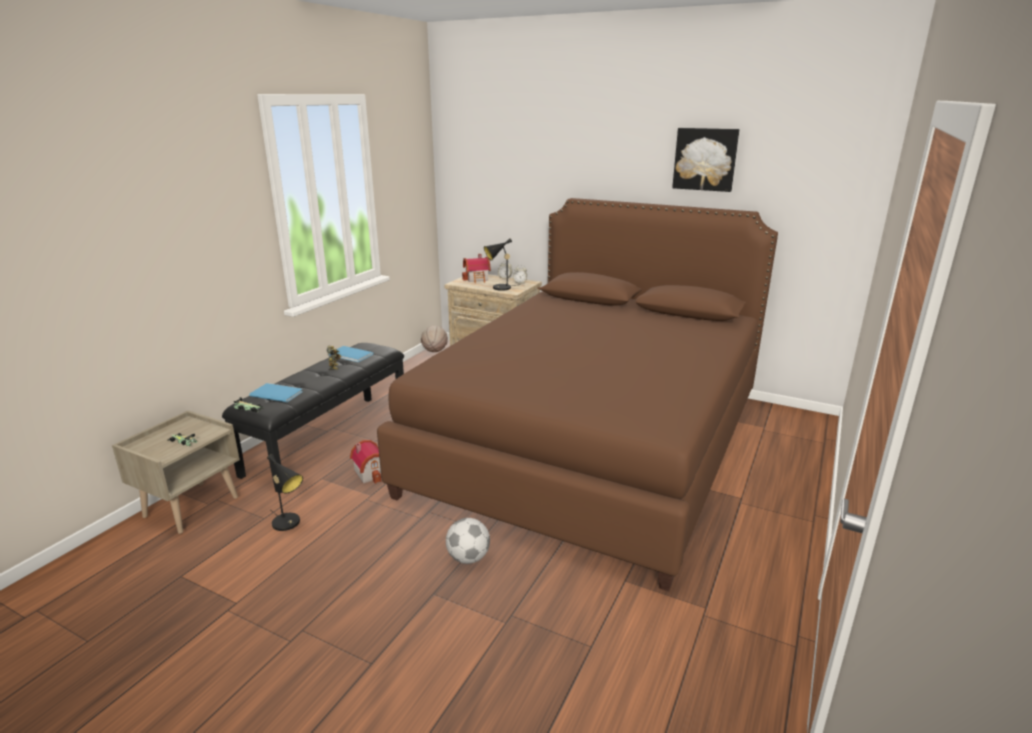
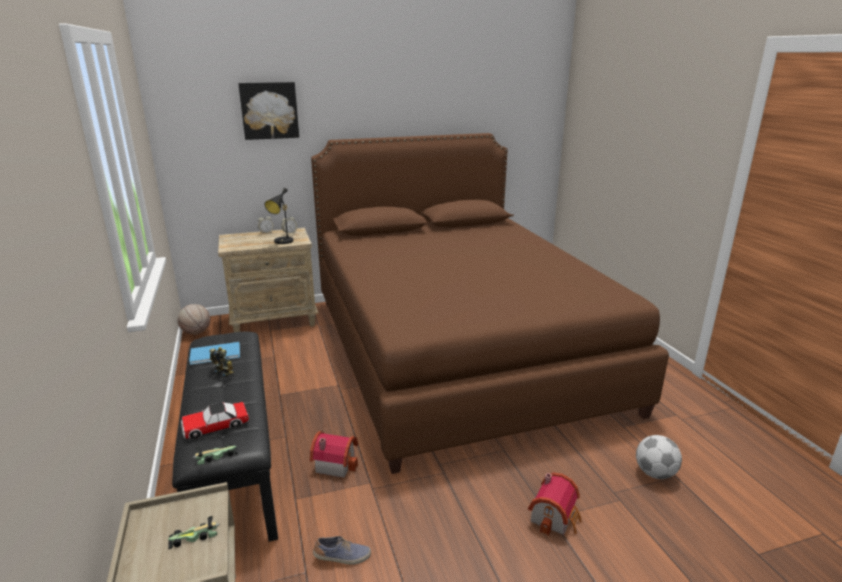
camera: 45 degrees left, 0 degrees up
(276, 393) = (215, 425): blue book -> toy car
(289, 524) = (342, 557): black table lamp -> shoe
(468, 558) = (526, 476): football -> football (655, 473)
(477, 279) = (242, 239): toy house -> toy house (555, 517)
(705, 159) = (444, 94): picture -> picture (269, 110)

